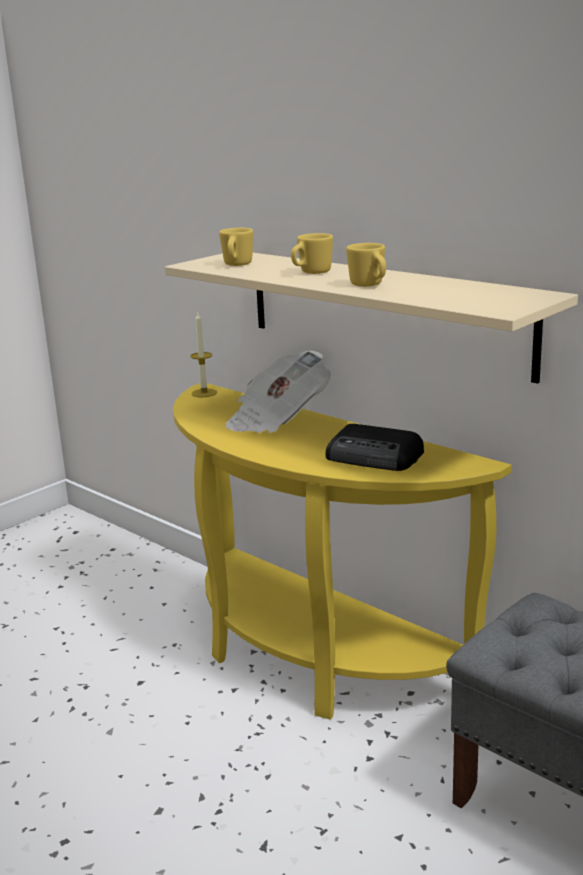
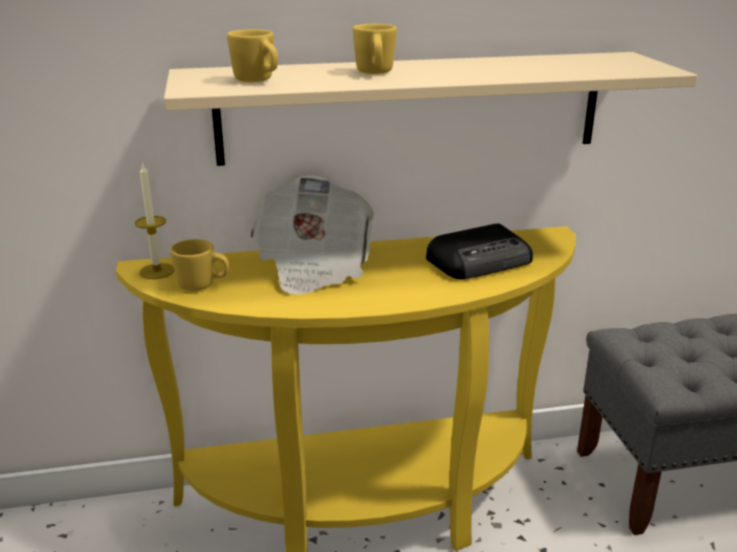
camera: 55 degrees left, 5 degrees up
(369, 285) = (482, 73): yellow mug -> yellow mug (203, 286)

